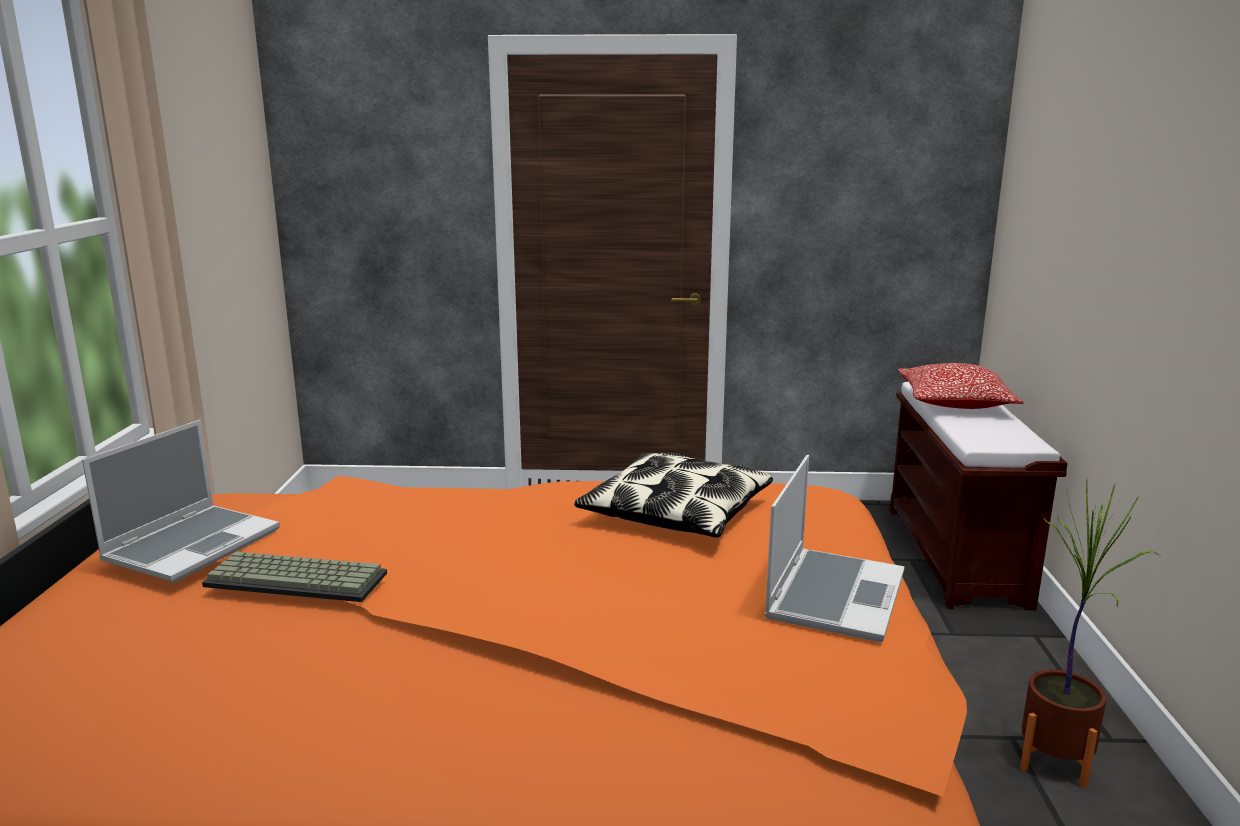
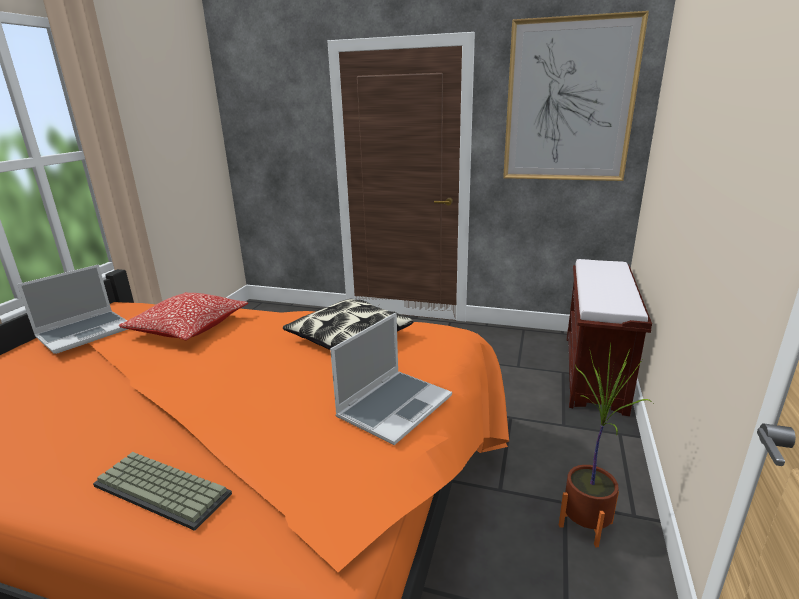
camera: 15 degrees right, 5 degrees up
(299, 579) = (114, 358): keyboard -> keyboard (165, 489)
(881, 144) = (569, 102): none -> picture
(954, 403) = (600, 275): pillow -> pillow (189, 328)

